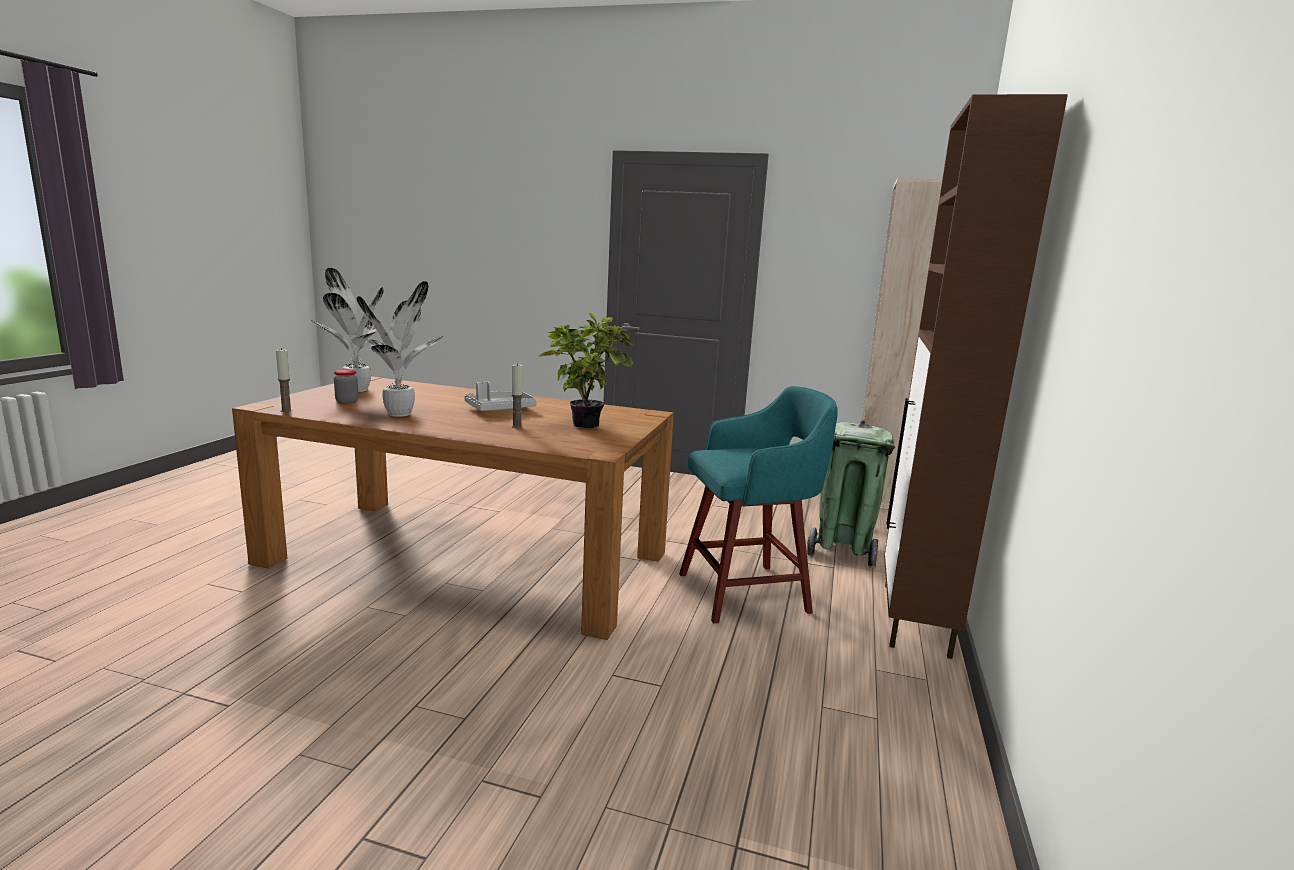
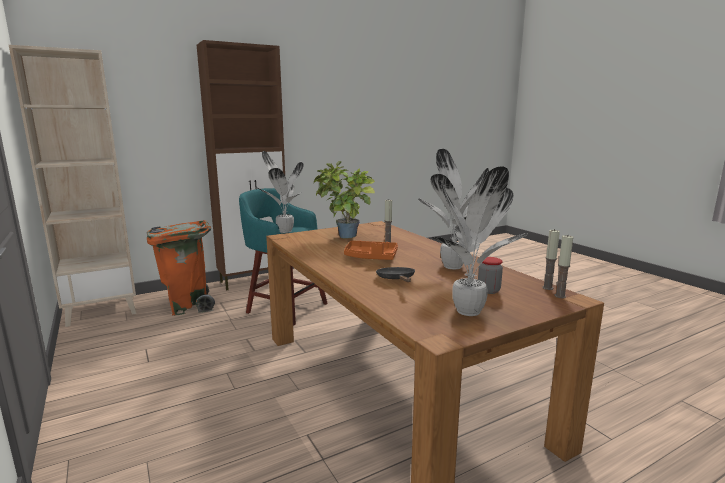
camera: 135 degrees left, 0 degrees up
(275, 406) = (560, 296): none -> candle
(440, 398) = (396, 279): none -> black frying pan
(499, 409) = (371, 257): grey tray -> orange tray
(739, 452) = (284, 231): none -> potted plant
(842, 549) = (188, 306): green trash can -> orange trash can

